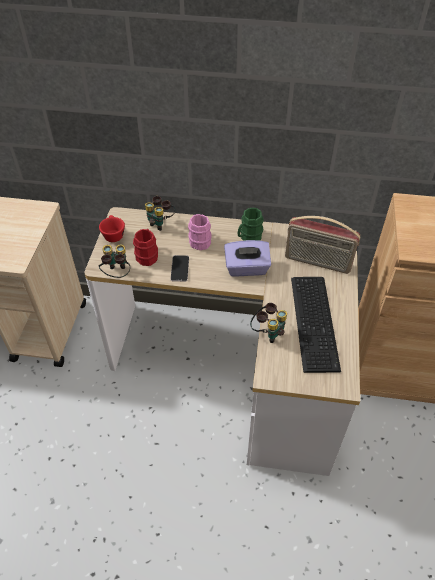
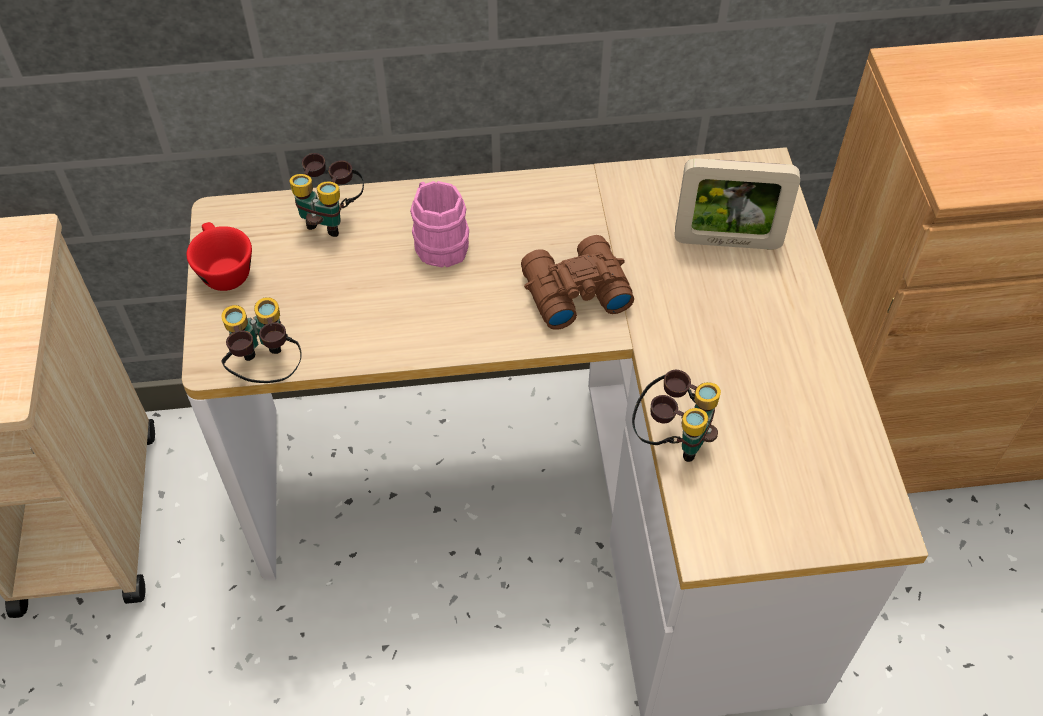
camera: 15 degrees left, 5 degrees up
(147, 255) = (326, 305): red mug -> none
(180, 268) = (416, 324): phone -> none
(247, 268) = (573, 291): purple tissue box -> brown binoculars
(248, 237) = (551, 212): green mug -> none
(316, 321) = (771, 385): keyboard -> none
(317, 262) = (727, 242): radio -> picture frame

